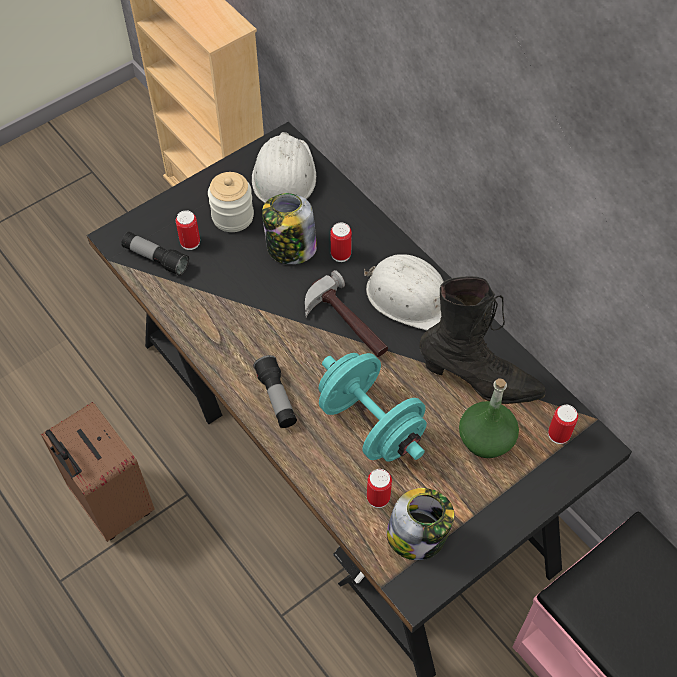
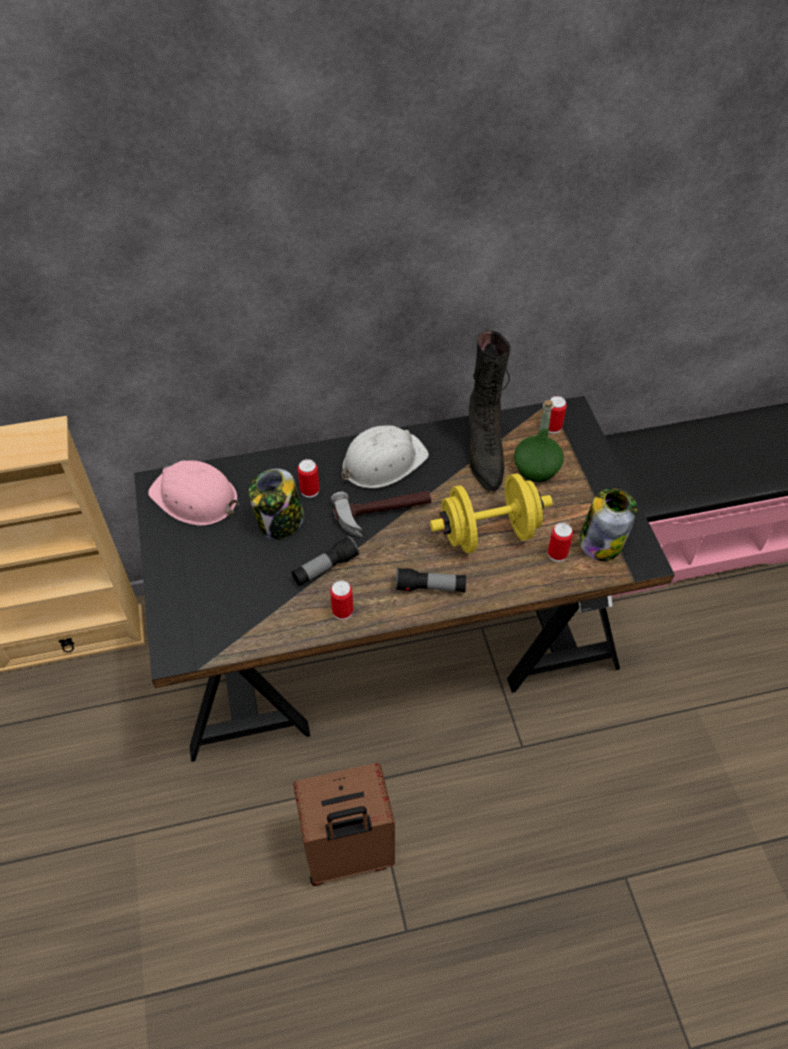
camera: 65 degrees left, 5 degrees down
(156, 259) = (223, 629): flashlight -> flashlight (325, 568)
(190, 242) = (222, 594): can -> can (342, 611)
(233, 216) = (215, 552): jar -> none
(283, 175) = (195, 498): white hard hat -> pink hard hat
(370, 424) = (488, 533): turquoise dumbbell -> yellow dumbbell
(479, 381) = (484, 452): black boot -> black boot turned 135 degrees clockwise

